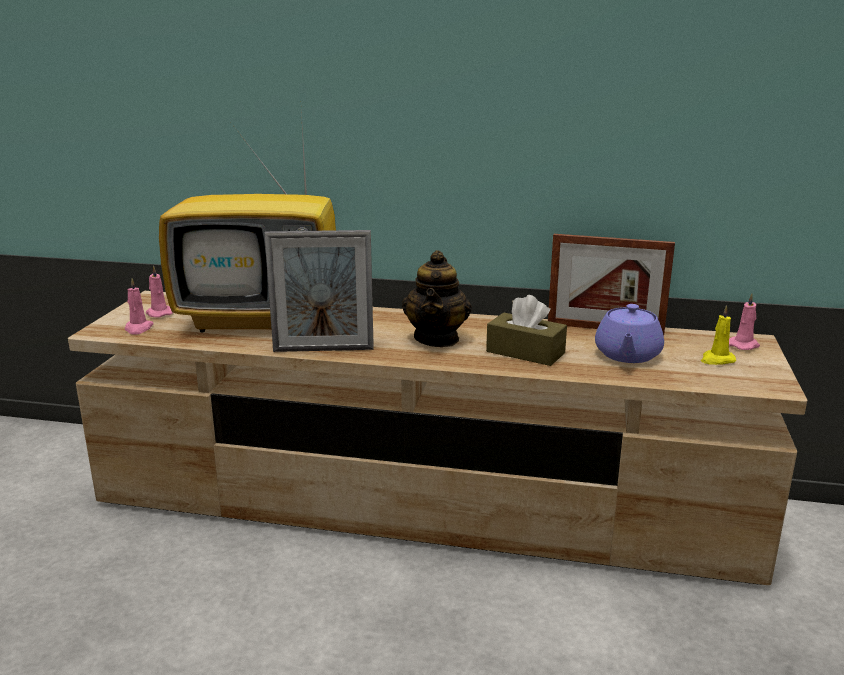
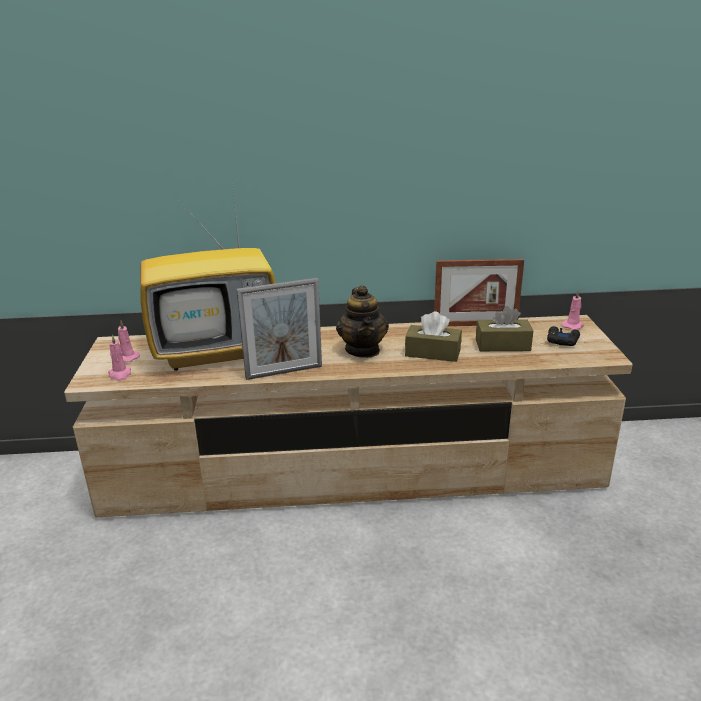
camera: 15 degrees left, 5 degrees up
(627, 355) = (502, 345): purple teapot -> brown tissue box
(717, 360) = (562, 340): yellow candle -> black game controller

